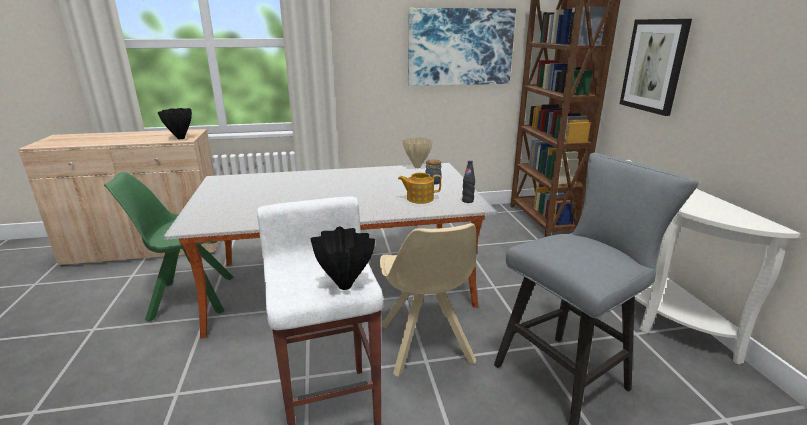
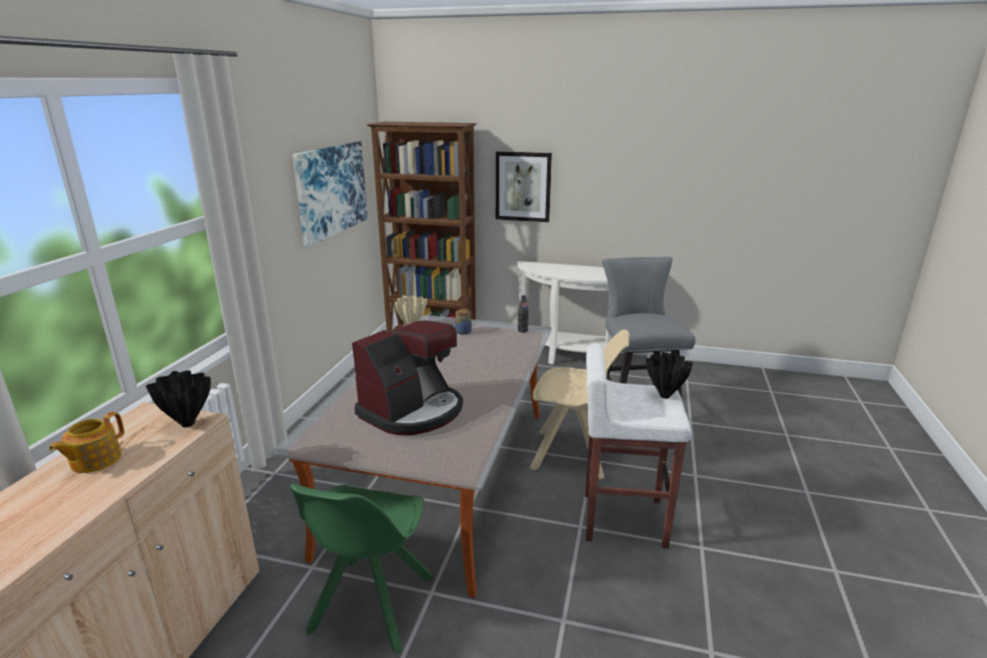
camera: 65 degrees left, 0 degrees up
(272, 195) = (413, 411): none -> coffee machine
(419, 198) = (498, 345): teapot -> teapot (94, 460)

